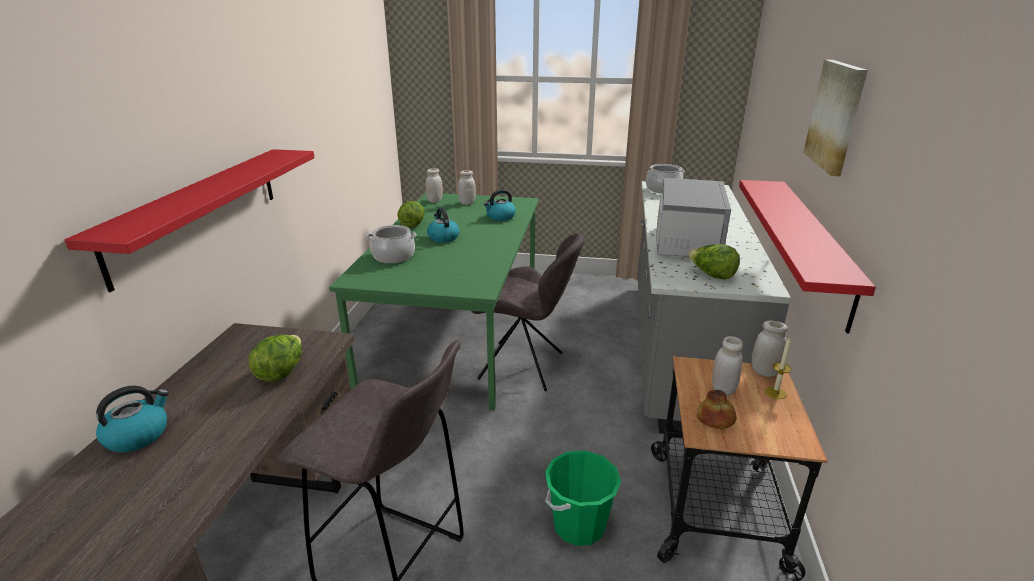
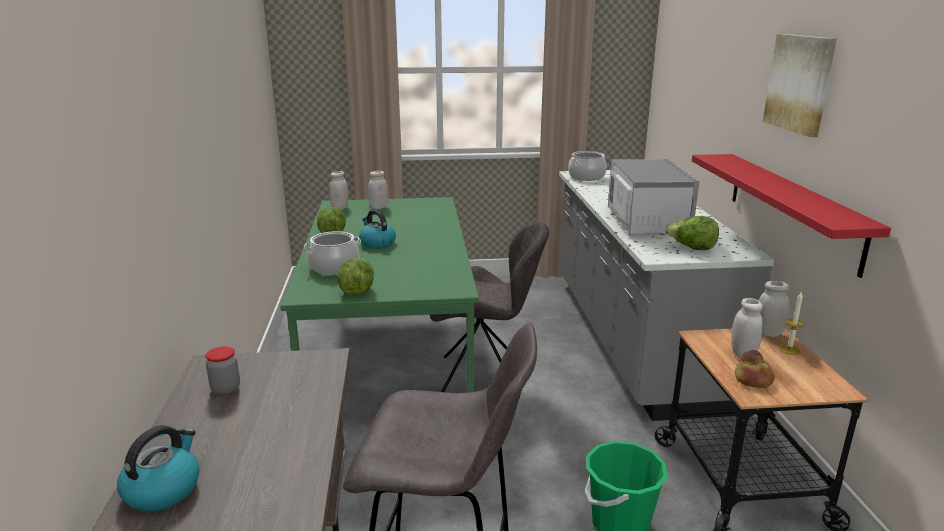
camera: 15 degrees left, 5 degrees down
(198, 210) = (159, 219): red shelf -> none
(237, 356) = (225, 389): none -> jar
(281, 372) = (294, 397): lettuce -> lettuce (357, 290)
(500, 217) = (425, 218): kettle -> none

